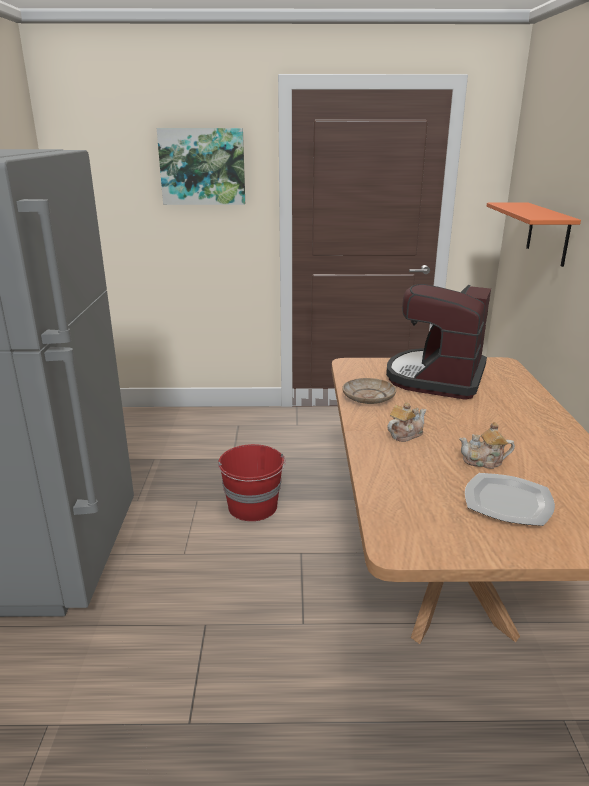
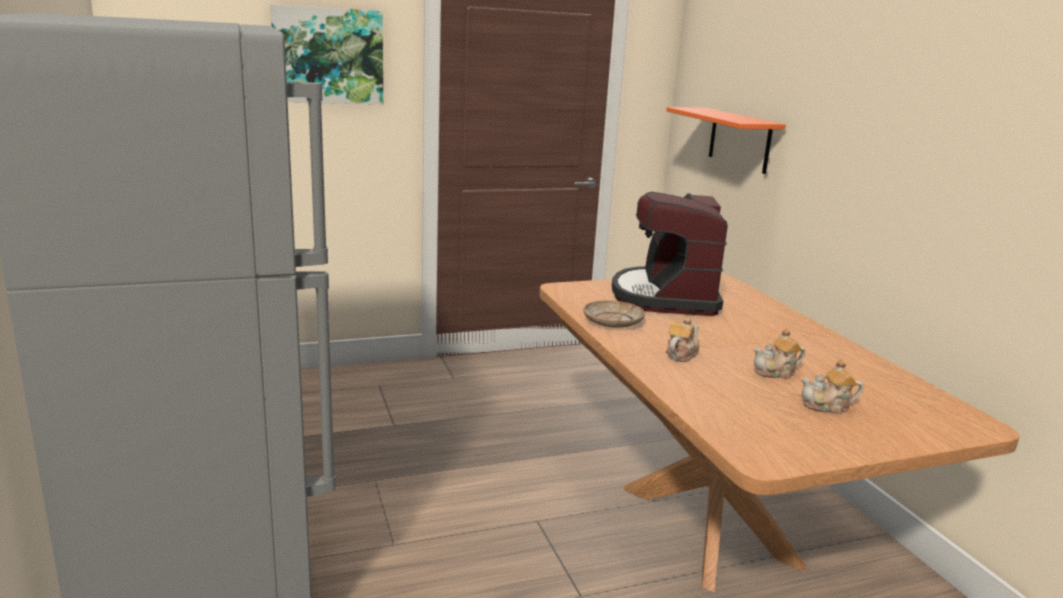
camera: 20 degrees left, 5 degrees down
(253, 507) = (451, 478): red bucket -> none
(508, 502) = (828, 406): plate -> teapot

